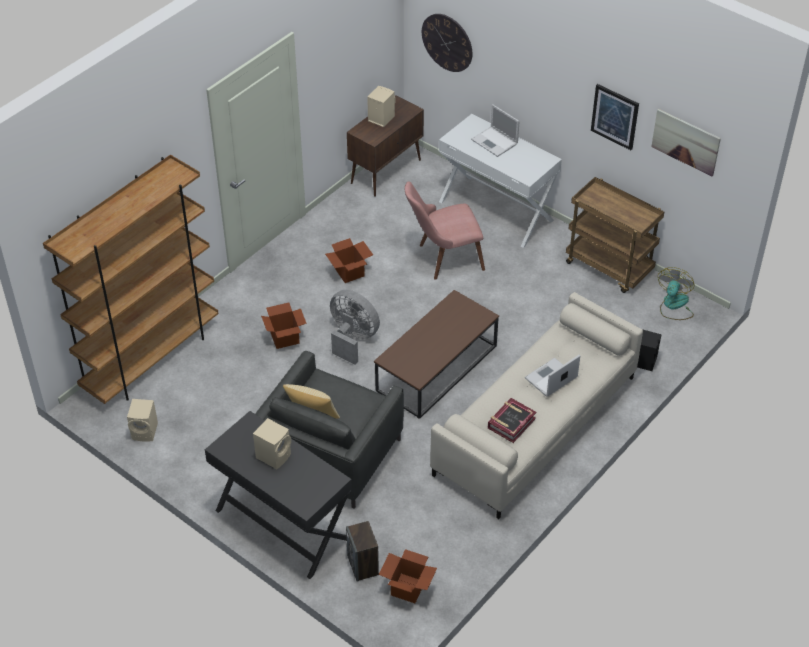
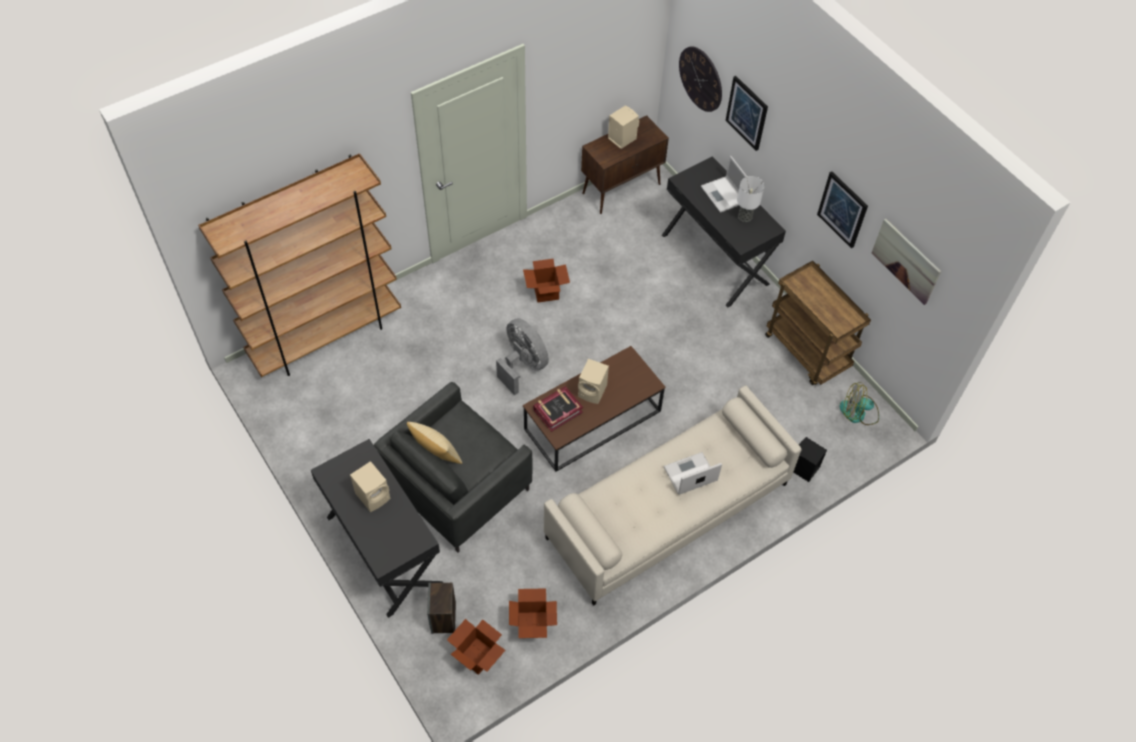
camera: 15 degrees right, 10 degrees up
(145, 431) = (293, 414): beige speaker -> beige speaker (593, 392)
(285, 338) = (458, 348): cardboard box -> cardboard box (532, 624)
(442, 258) = (642, 299): pink chair -> none
(496, 210) = (715, 259): white desk -> black desk
(501, 58) = (747, 113): none -> picture
(511, 423) = (631, 514): book -> book (557, 411)
(521, 155) = (745, 216): none -> table lamp
(674, 305) = (858, 413): fan -> fan turned 120 degrees counterclockwise

